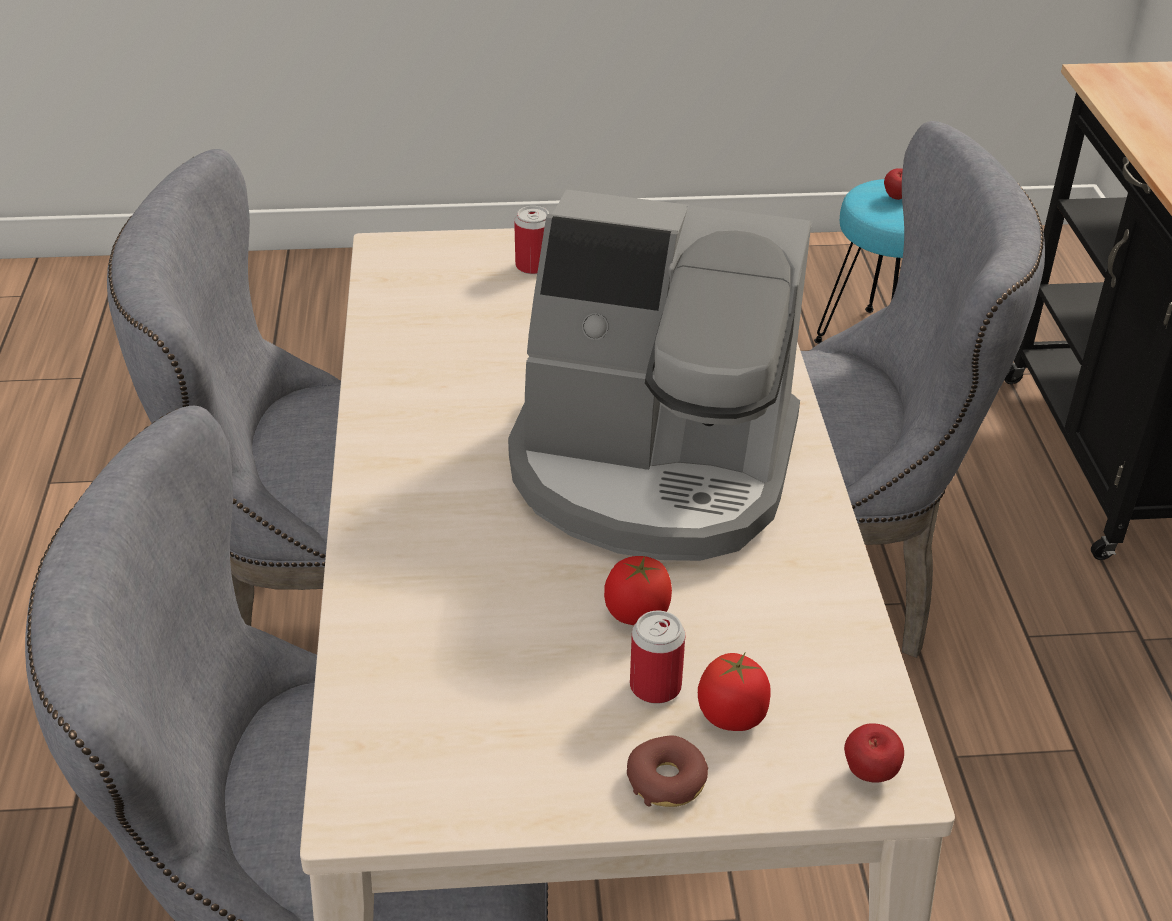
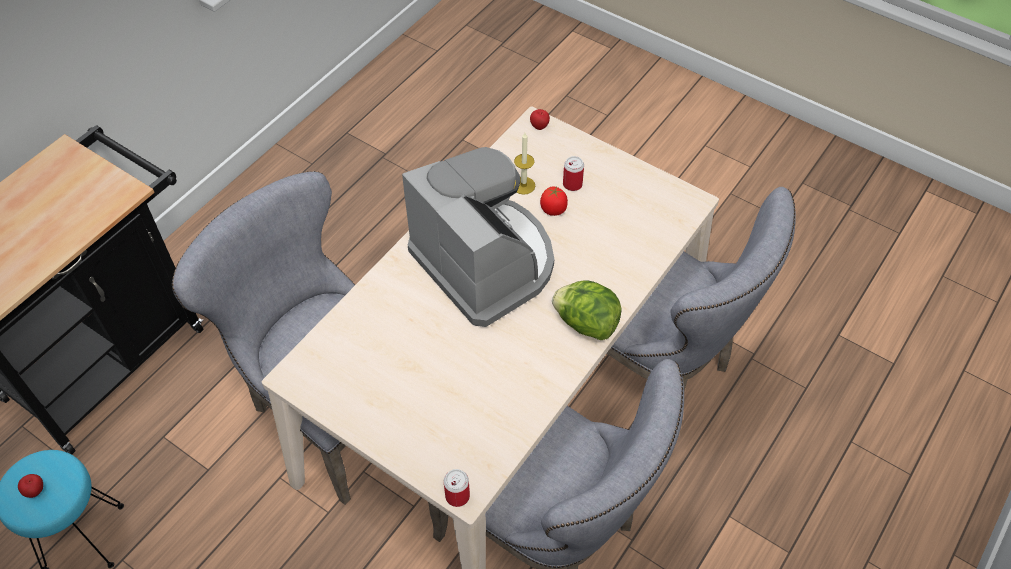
camera: 140 degrees left, 15 degrees up
(397, 474) = (585, 323): none -> lettuce
(533, 266) = (407, 422): can -> can (457, 496)
(667, 780) = (597, 158): donut -> none
(732, 716) = (559, 162): tomato -> none
(744, 625) = (523, 185): none -> candle

